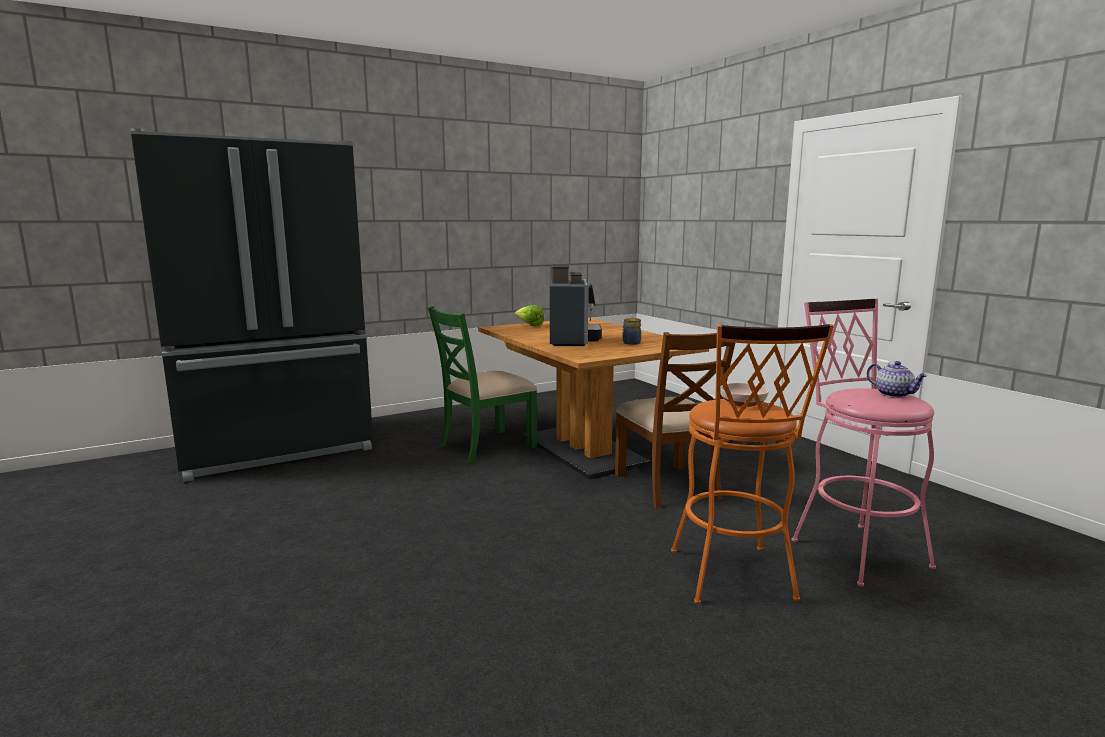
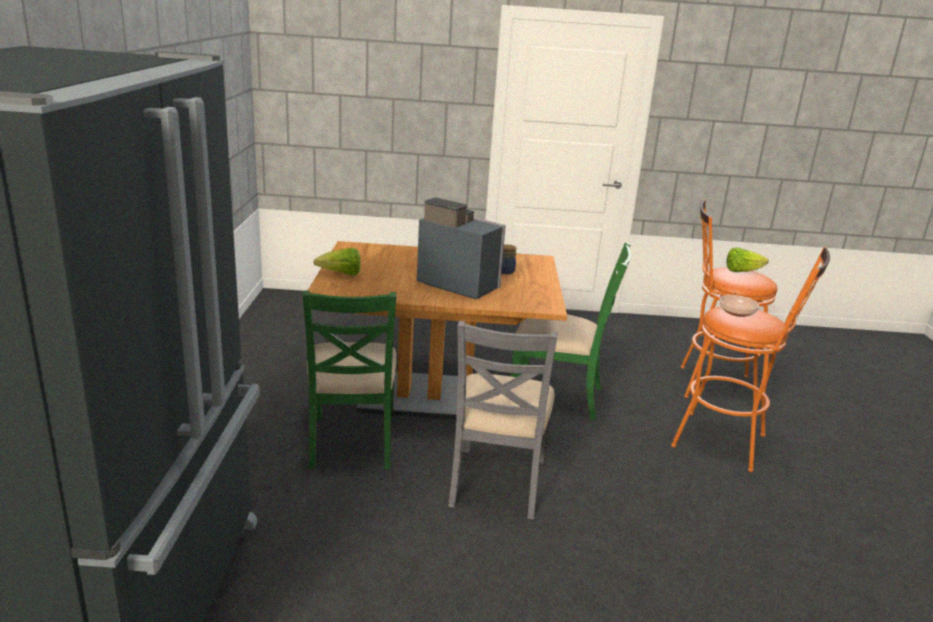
camera: 60 degrees left, 10 degrees up
(499, 494) = (496, 481): none -> grey chair
(668, 486) = (557, 396): brown chair -> green chair
(852, 548) = (708, 385): pink stool -> orange stool
(894, 394) = (742, 271): teapot -> lettuce

